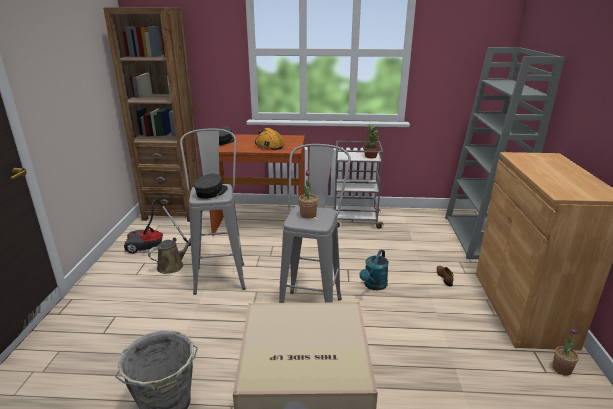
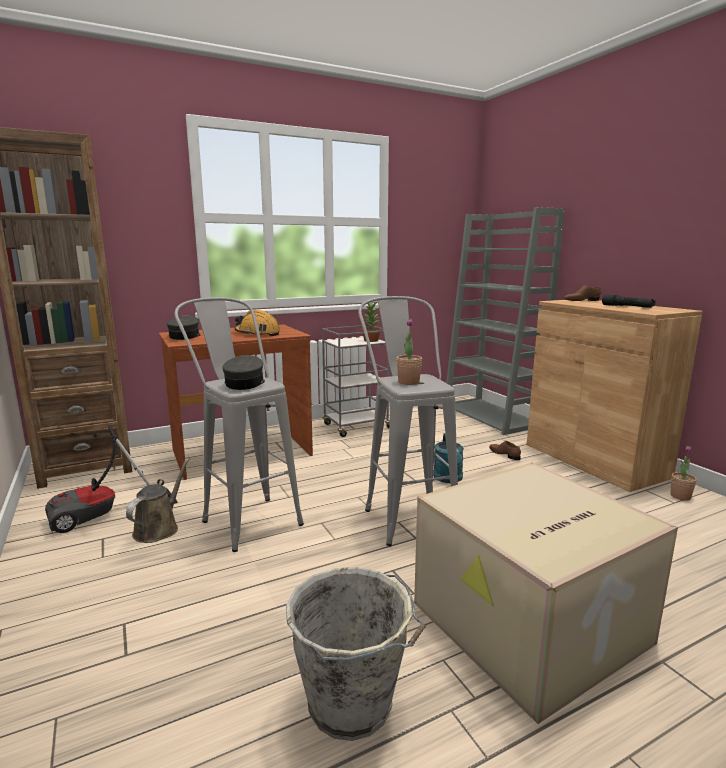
camera: 30 degrees left, 10 degrees down
(543, 158) = (581, 301): none -> brown shoe
(562, 178) = (627, 307): none -> black flashlight

